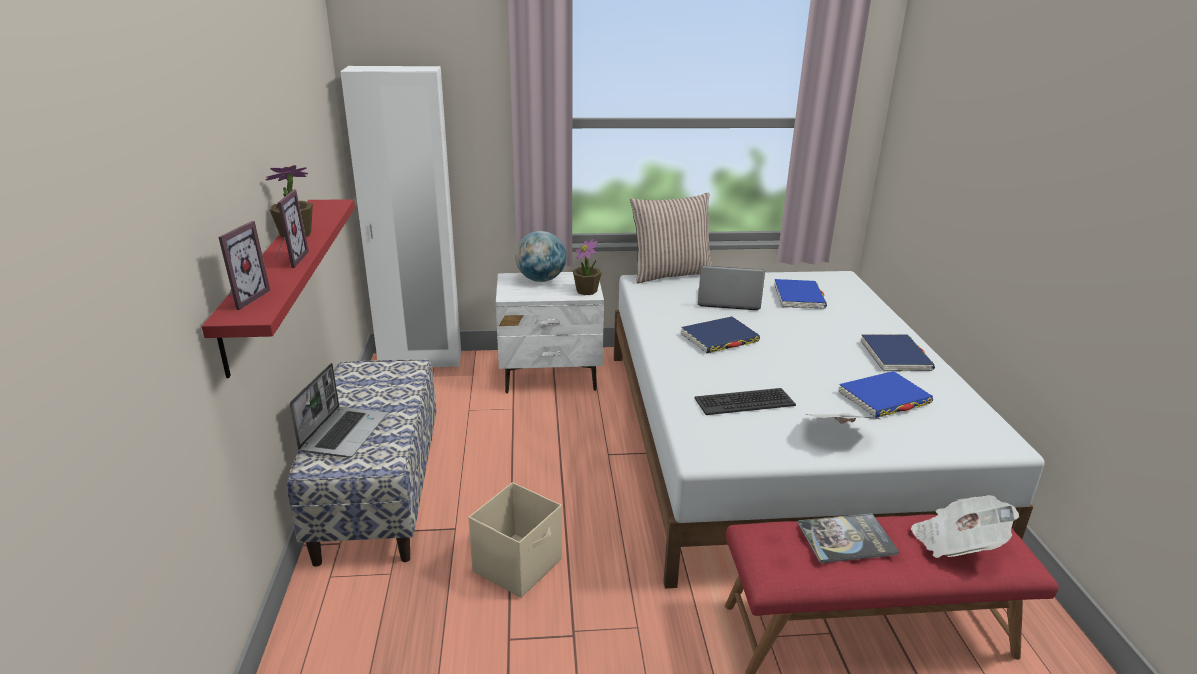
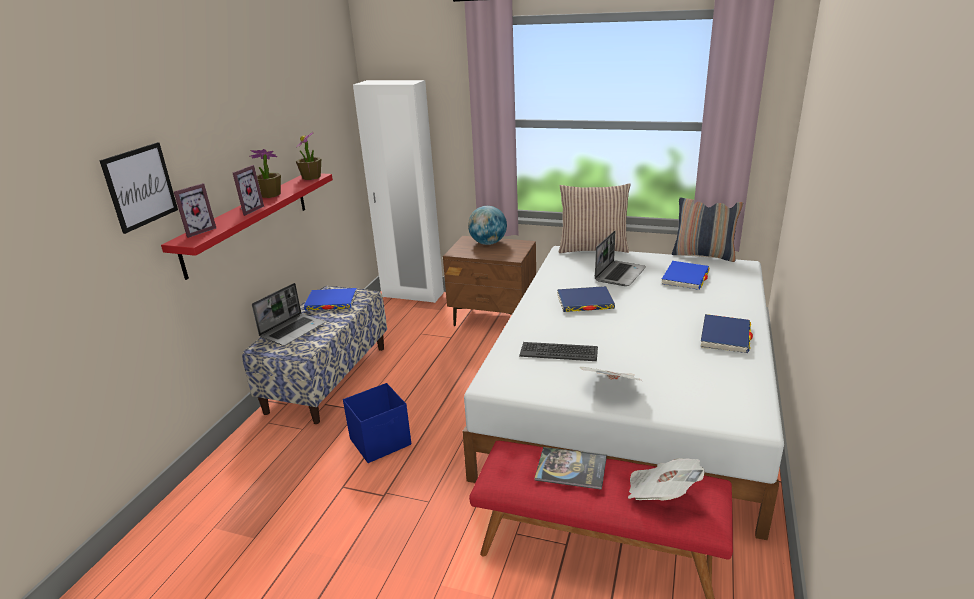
camera: 25 degrees right, 0 degrees up
(176, 232) = (140, 186): none -> picture
(519, 565) = (381, 442): beige storage box -> blue storage box
(551, 376) = (493, 318): white nightstand -> brown nightstand
(586, 291) = (514, 255): potted plant -> potted plant (311, 177)
(727, 301) = (619, 274): laptop -> laptop turned 90 degrees clockwise
(794, 270) = (703, 255): none -> pillow
(884, 398) = (679, 368): blue book -> blue book (331, 302)

